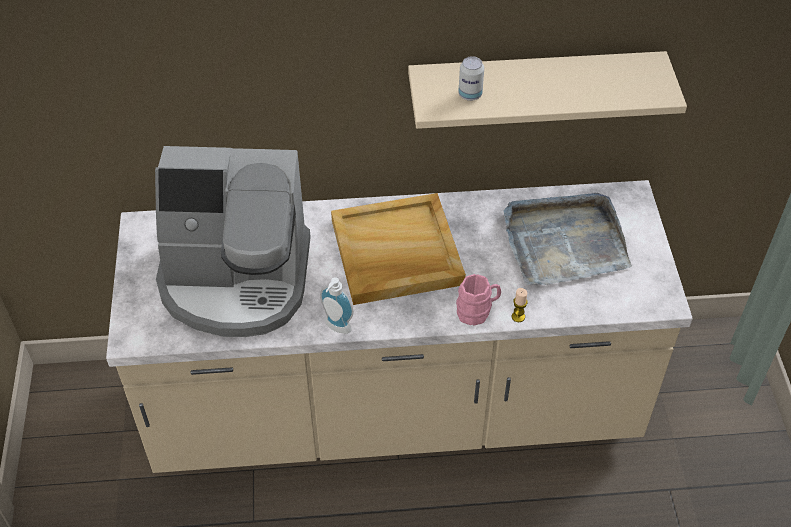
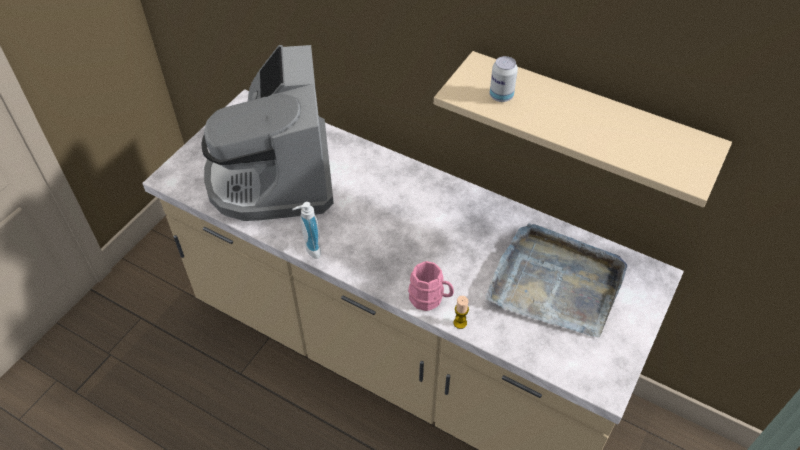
camera: 35 degrees right, 0 degrees up
(236, 280) = (273, 175): coffee machine -> coffee machine turned 45 degrees clockwise
(395, 253) = (406, 217): beige tray -> none

